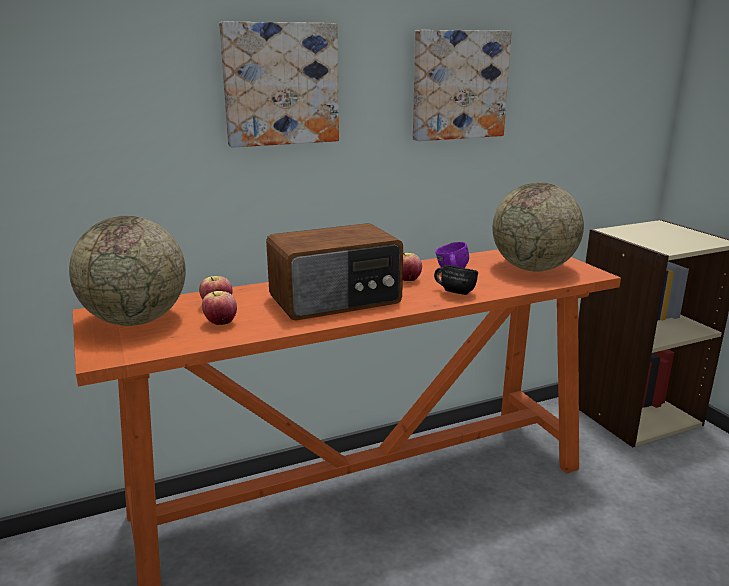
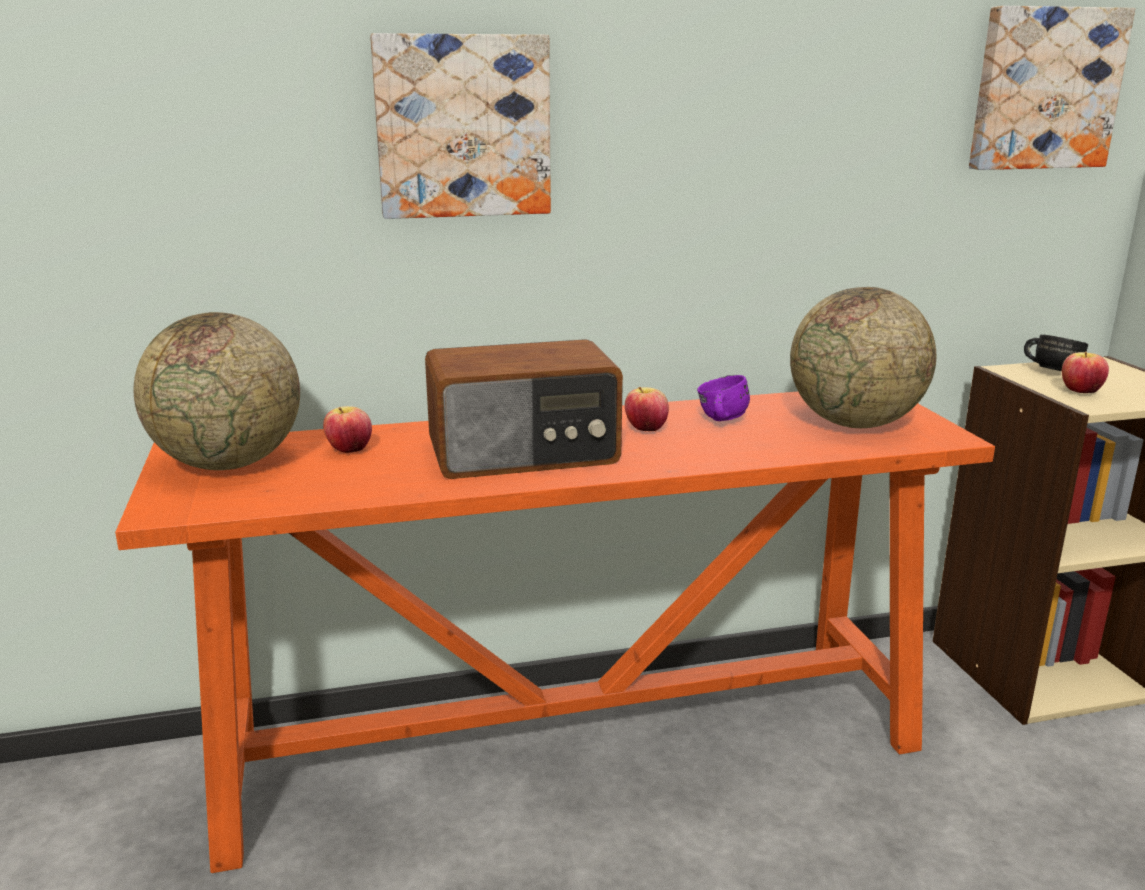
camera: 10 degrees right, 0 degrees up
(220, 323) = (342, 475): apple -> apple (1080, 392)
(454, 292) = (710, 452): black mug -> black mug (1051, 370)
(458, 85) = (749, 130): picture -> picture (1044, 89)

